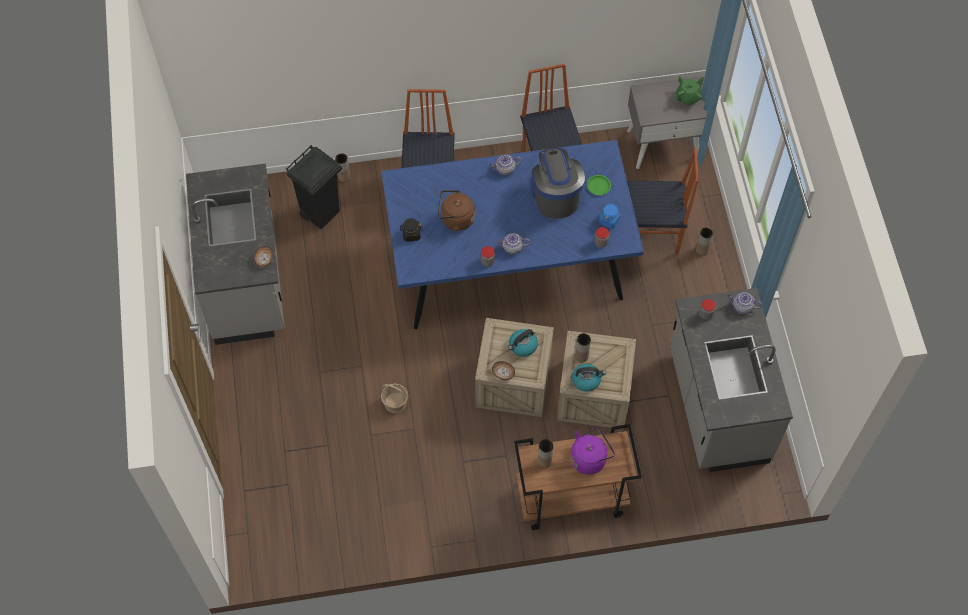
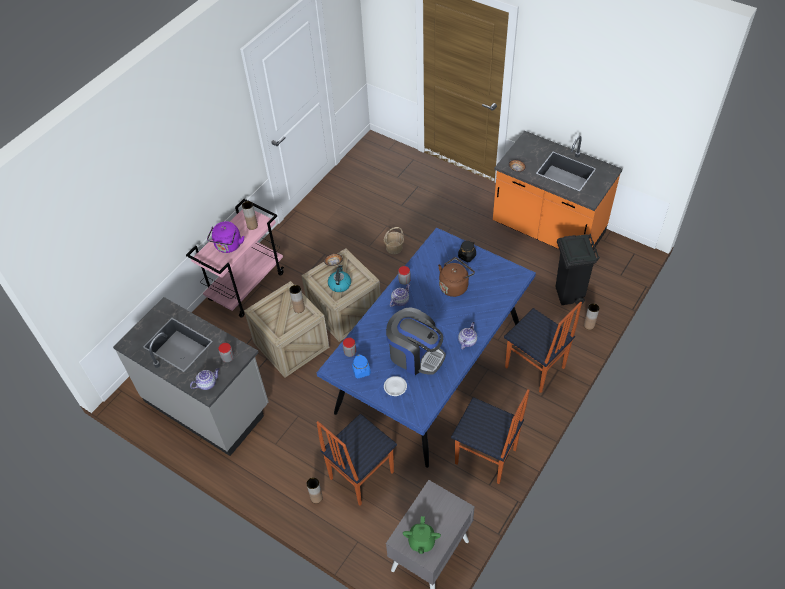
camera: 135 degrees right, 10 degrees down
(247, 283) = (548, 230): grey counter -> orange counter
(570, 499) = (247, 286): brown cart -> pink cart
(586, 380) = (281, 299): kettle -> none
(598, 186) = (395, 387): green plate -> white plate

